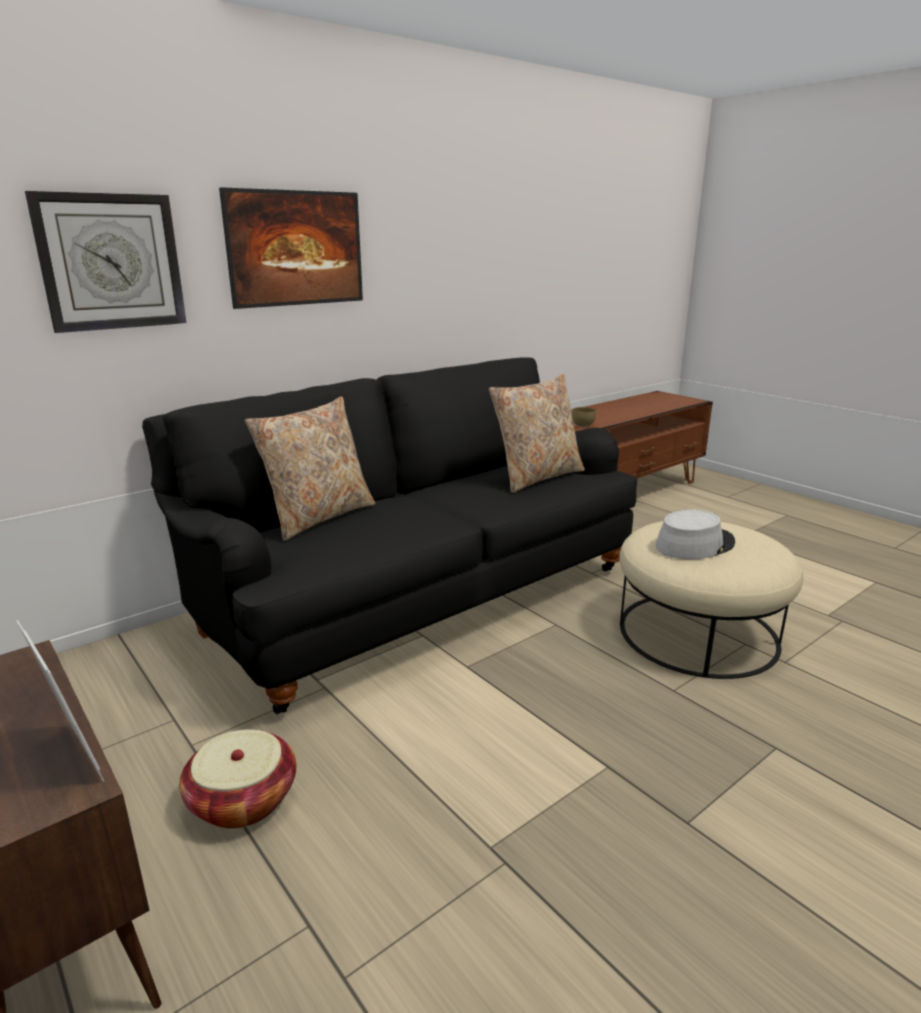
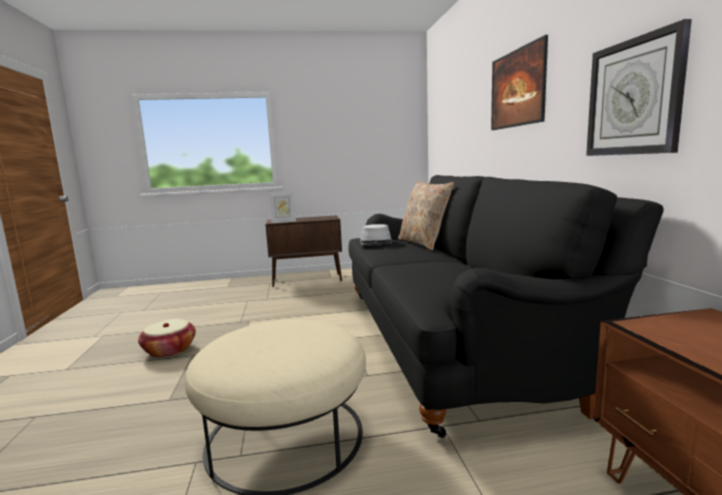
camera: 120 degrees right, 10 degrees down
(111, 262) = (468, 110): wall clock -> wall clock (633, 97)
(243, 800) = (324, 294): basket -> basket (169, 350)
(537, 477) = (445, 283): beige pillow -> none
(582, 425) = (668, 332): brown bowl -> none
(694, 544) = (284, 334): grey hat -> grey hat (376, 242)

